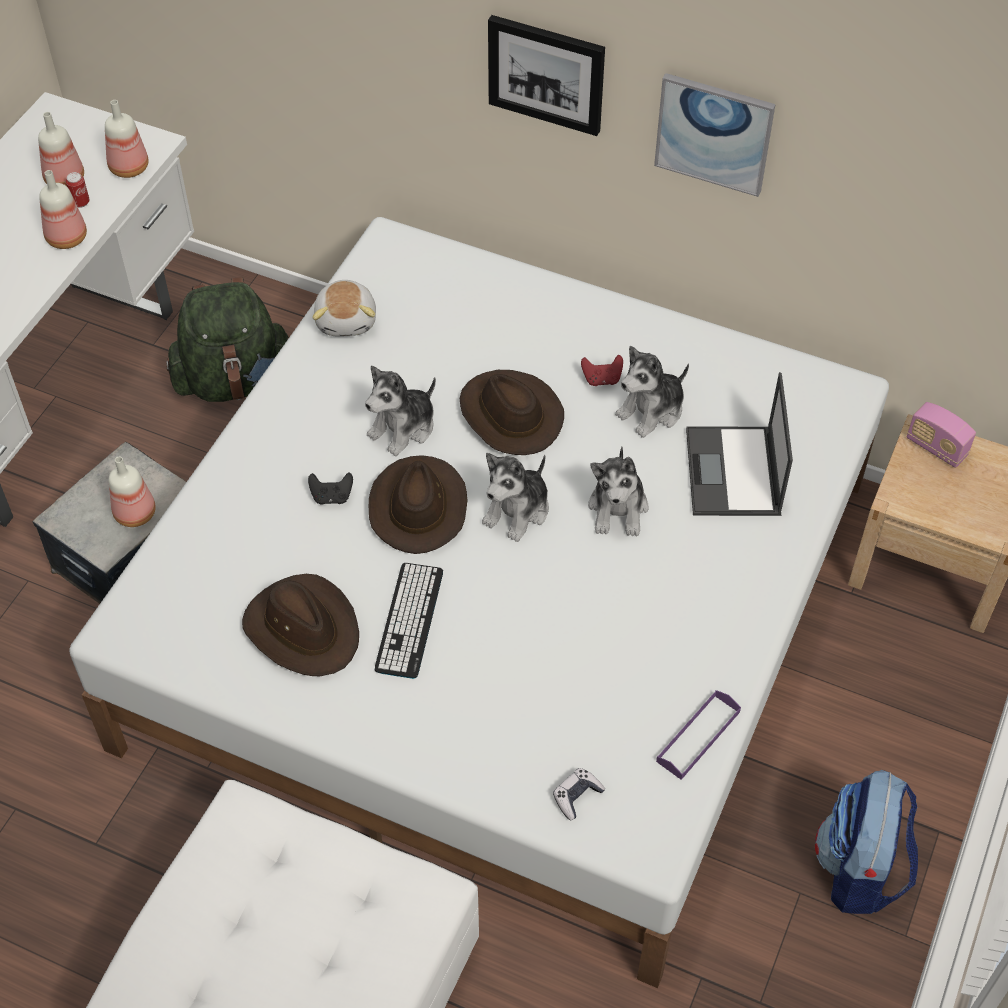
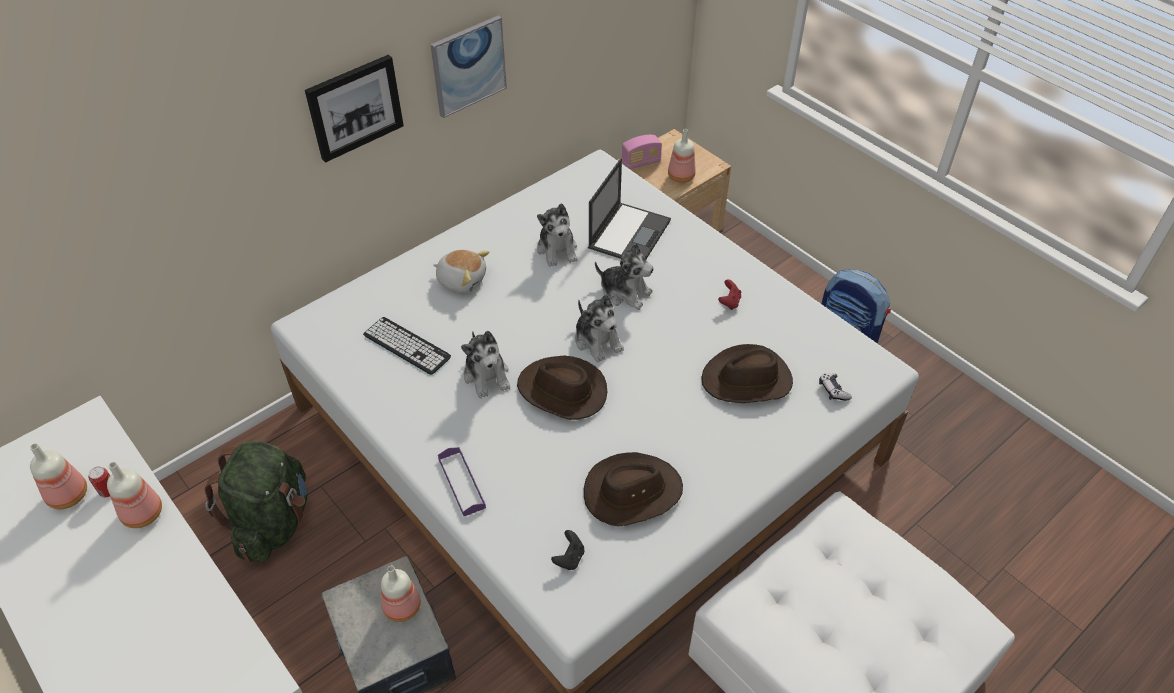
camera: 65 degrees left, 5 degrees down
(128, 168) = (99, 445): bottle -> bottle (681, 177)
(332, 497) = (523, 437): black game controller -> black game controller (569, 558)
(347, 320) = (361, 373): plush toy -> plush toy (462, 279)
(409, 620) = (657, 428): keyboard -> keyboard (407, 346)
(509, 415) = (514, 317): brown hat -> brown hat (747, 380)
(602, 379) = (515, 262): red game controller -> red game controller (729, 302)
(698, 736) = (813, 320): purple tray -> purple tray (461, 483)
(733, 473) = (629, 233): laptop -> laptop turned 90 degrees counterclockwise

